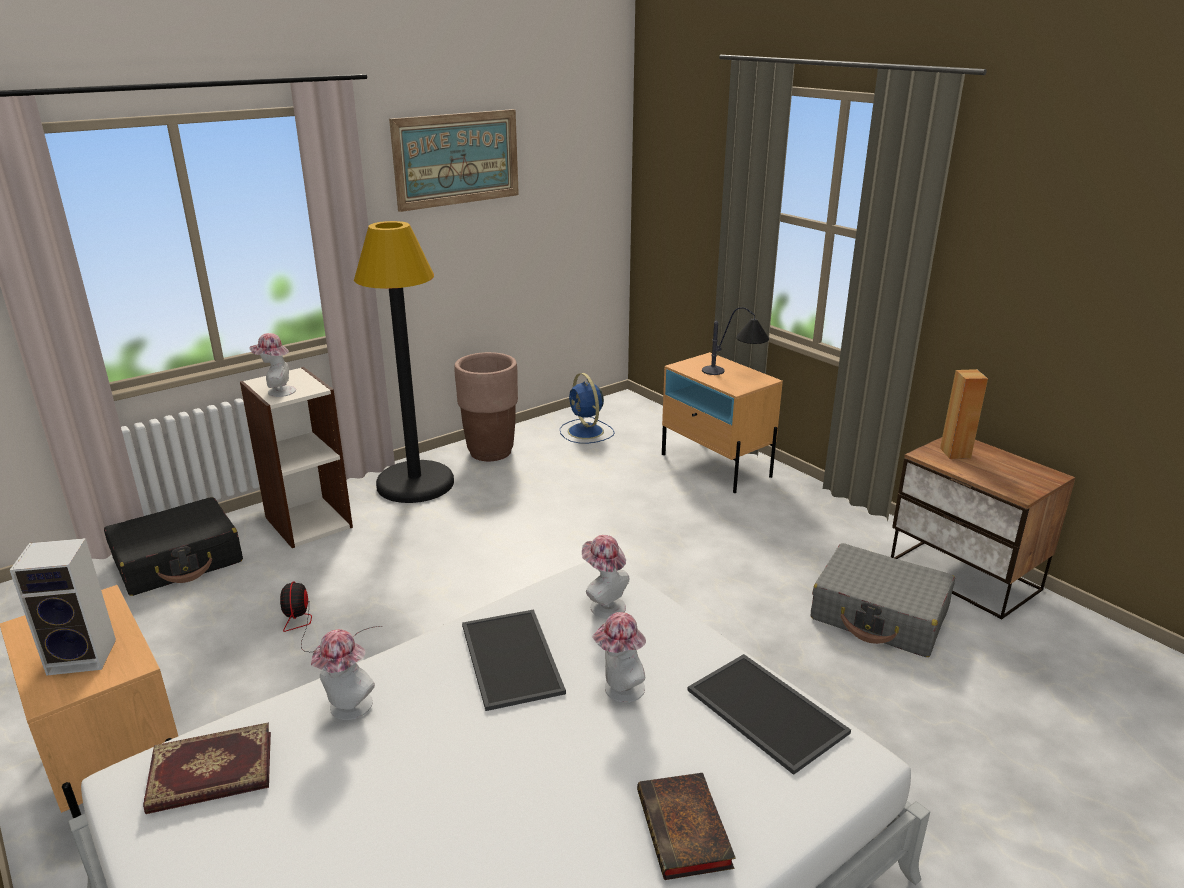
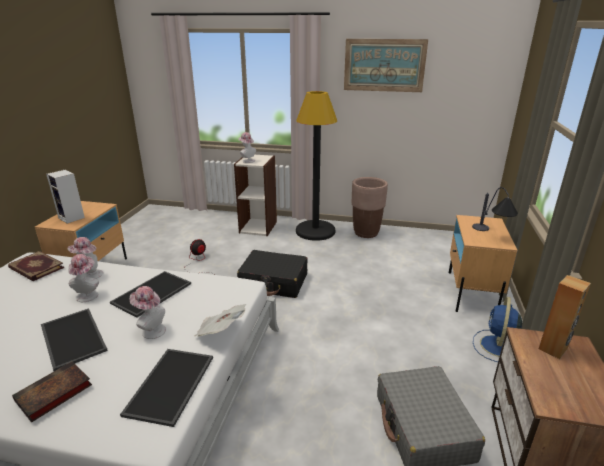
camera: 50 degrees right, 0 degrees up
(179, 560) = (206, 220): black suitcase -> black suitcase (274, 282)
(547, 778) = (71, 338): none -> tray
(586, 432) = (427, 244): blue fan -> blue fan (497, 347)
(604, 605) = (217, 298): hat -> hat (88, 294)
(691, 631) = (221, 331): none -> newspaper

